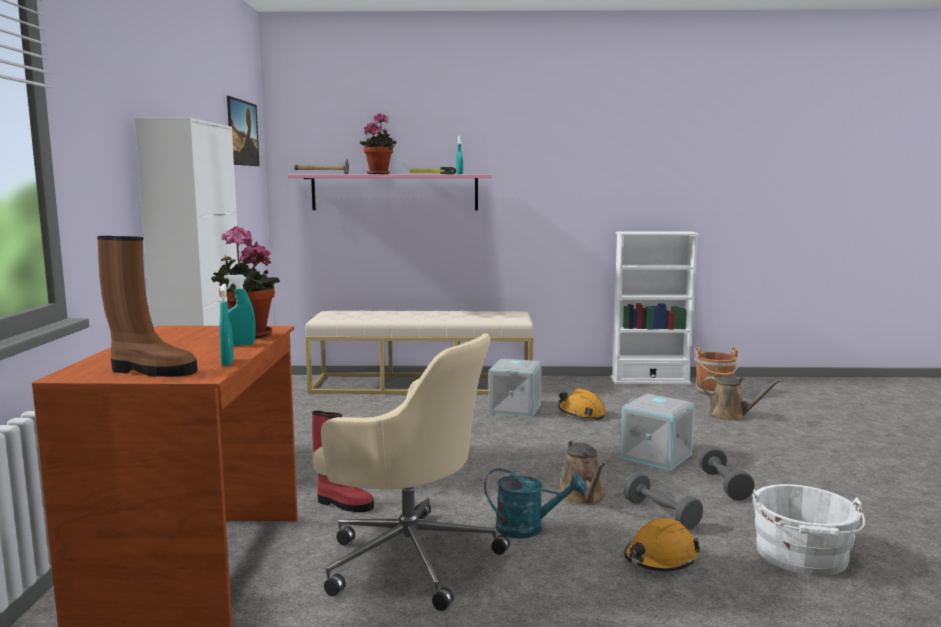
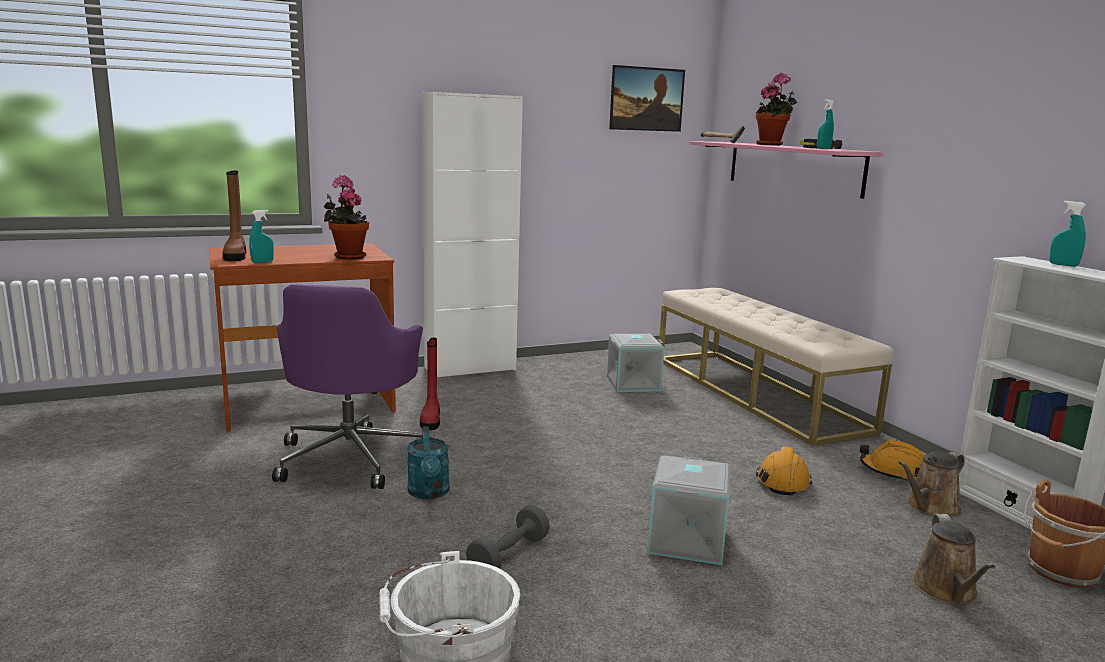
camera: 65 degrees right, 5 degrees up
(240, 345) = (317, 258): turquoise spray bottle -> turquoise spray bottle (1063, 265)
(408, 557) = (351, 457): beige office chair -> purple office chair
(514, 408) = (745, 443): grey storage box -> grey storage box (633, 383)
(583, 498) = (519, 509): brown watering can -> brown watering can (930, 507)
(660, 559) = (398, 563): orange hard hat -> orange hard hat (894, 472)
(724, 485) = (632, 594): grey dumbbell -> none

